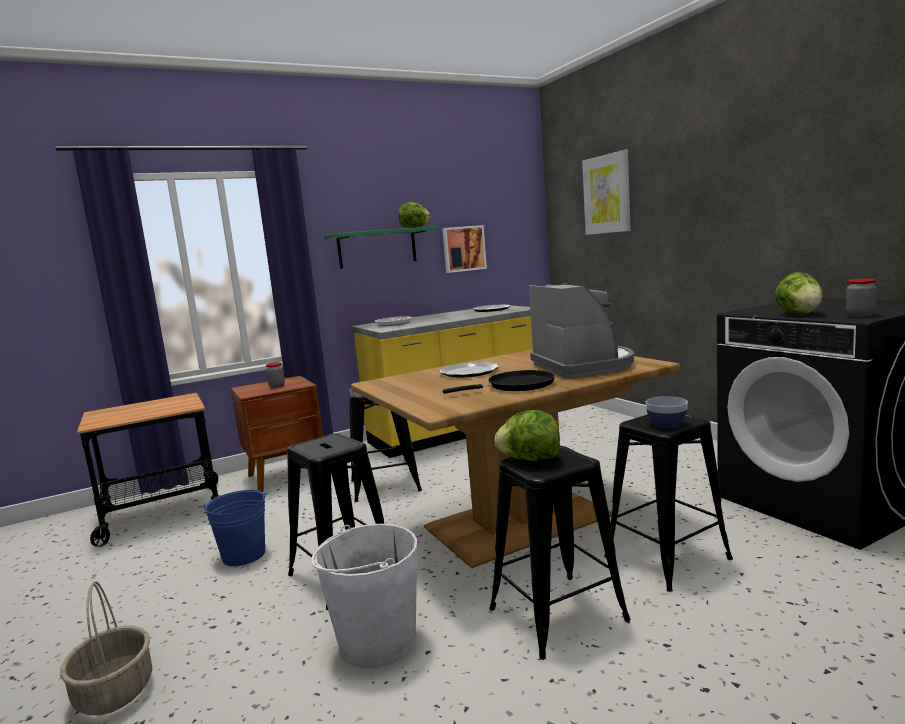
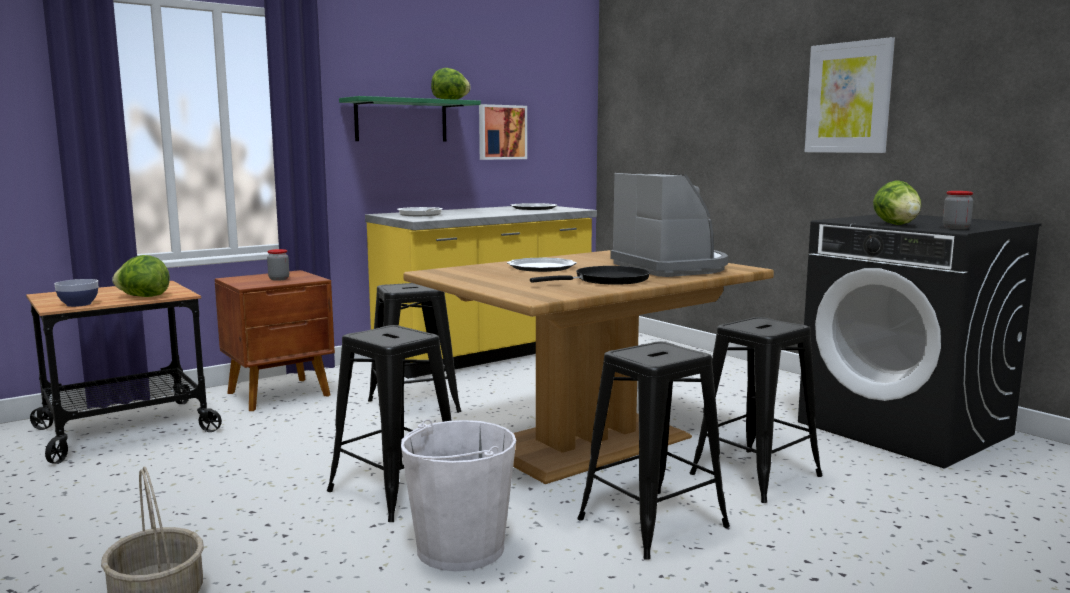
camera: 10 degrees left, 0 degrees up
(244, 555) = (260, 472): blue bucket -> none
(530, 459) = (638, 351): lettuce -> lettuce (143, 297)
(607, 194) = (676, 83): picture -> picture (848, 98)
(666, 424) = (767, 327): bowl -> bowl (78, 304)

